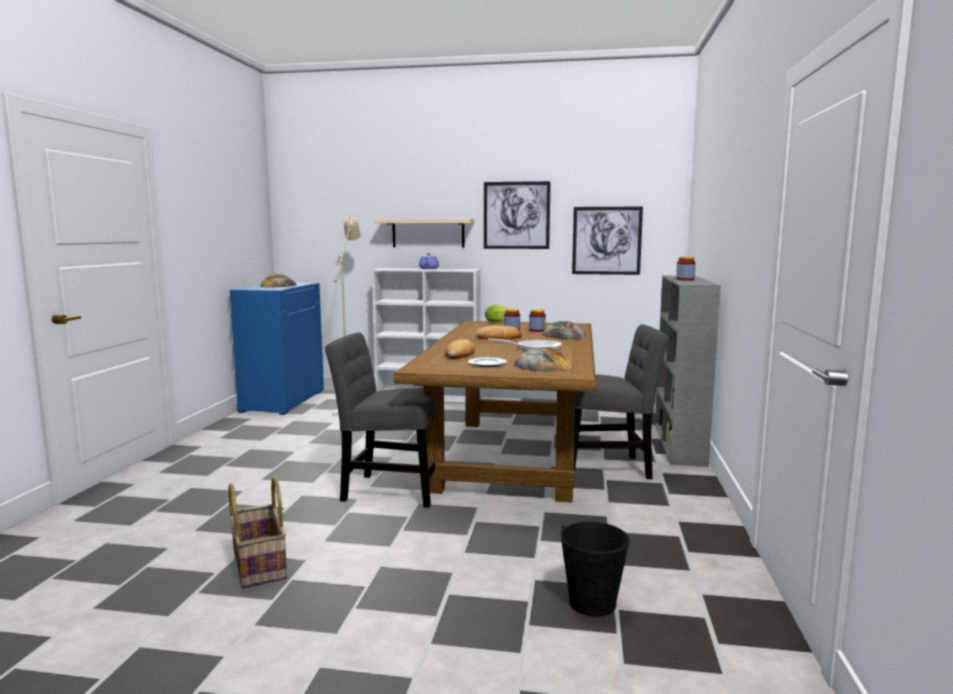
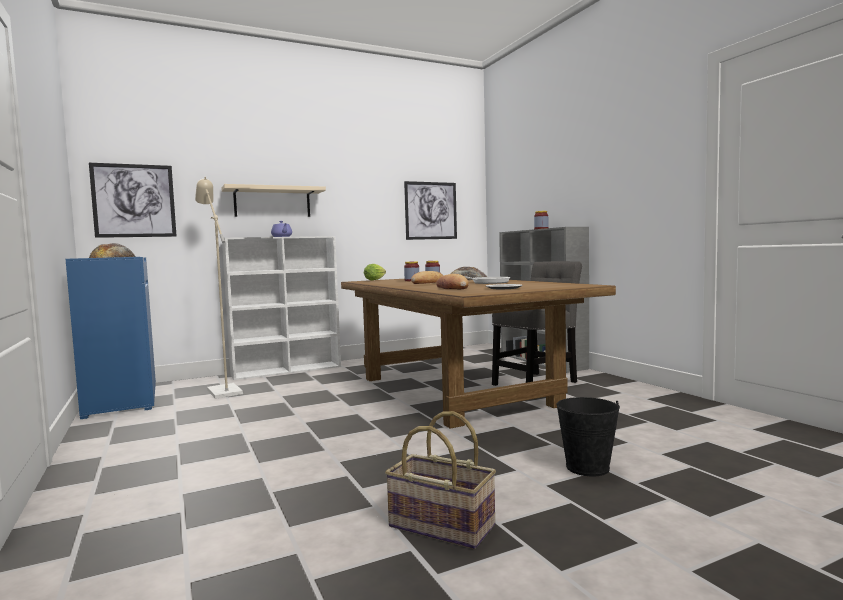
camera: 35 degrees left, 5 degrees down
(388, 490) = (415, 435): grey chair -> none
(516, 215) = (357, 187): picture -> picture (134, 200)
(542, 366) = (545, 285): bread -> none
(592, 602) = (721, 453): black bucket -> black bucket (587, 467)

